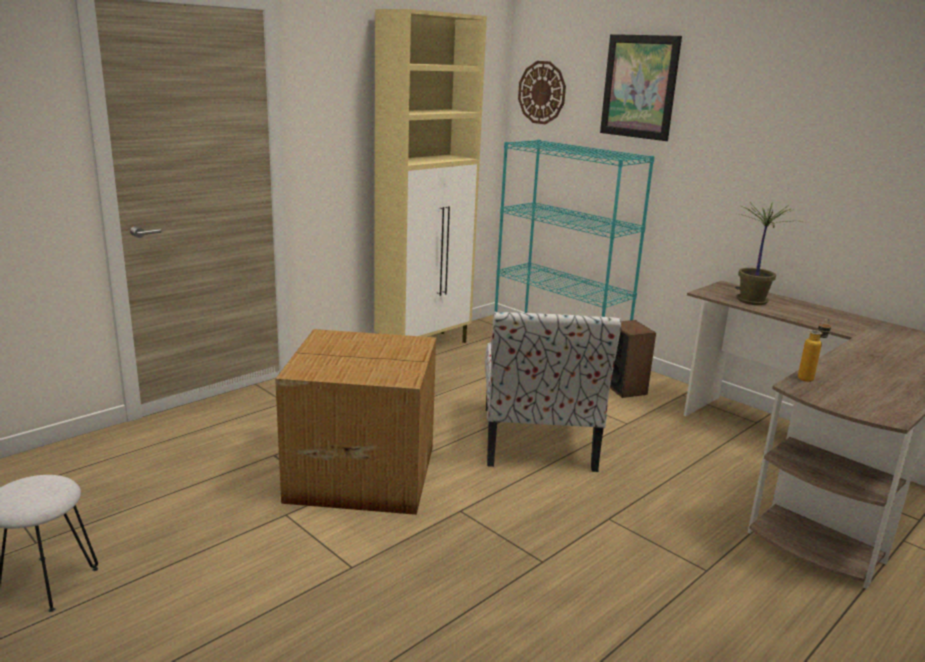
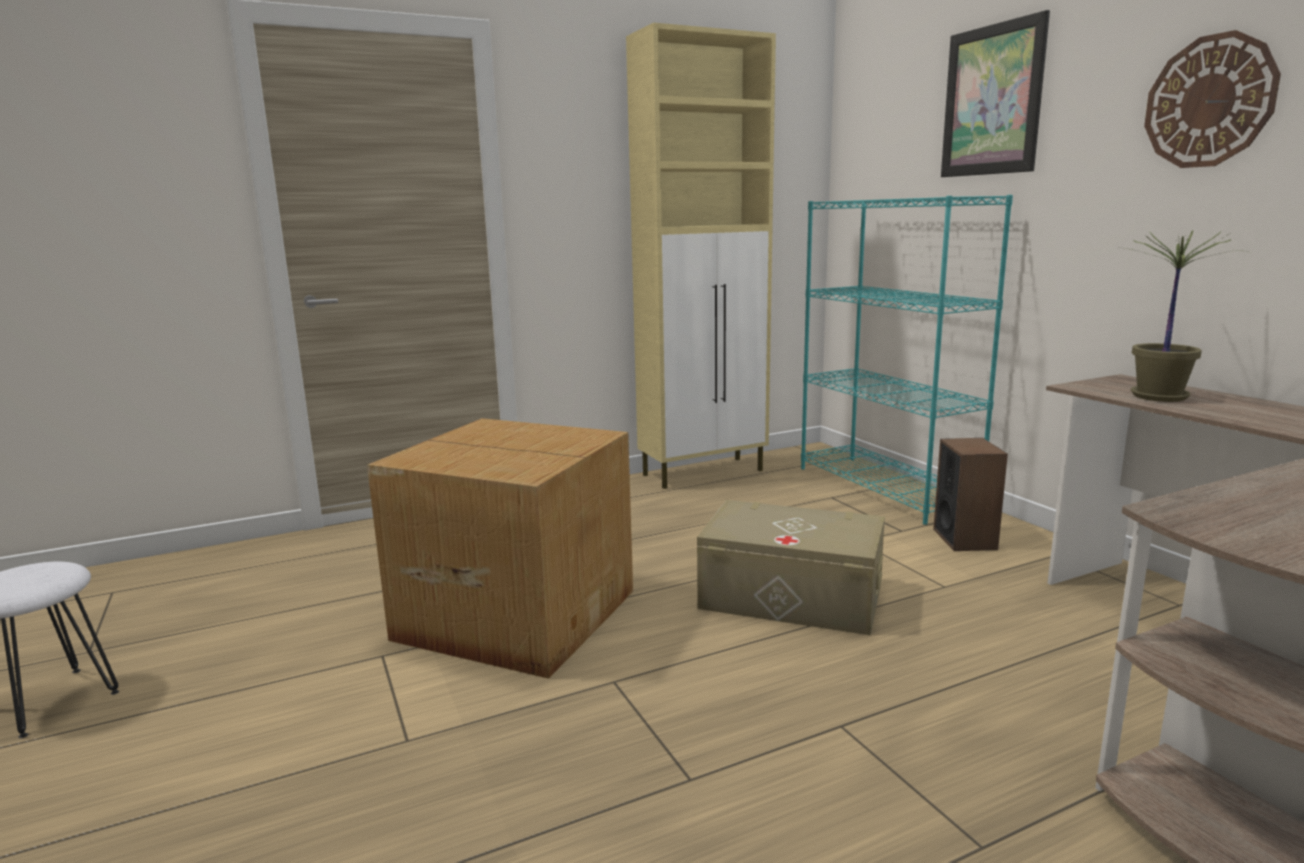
camera: 20 degrees right, 5 degrees down
(538, 440) = (791, 596): chair -> beige storage box
(542, 92) = (869, 138): wall clock -> wall clock (1209, 101)
(809, 378) = (1211, 499): bottle -> none

